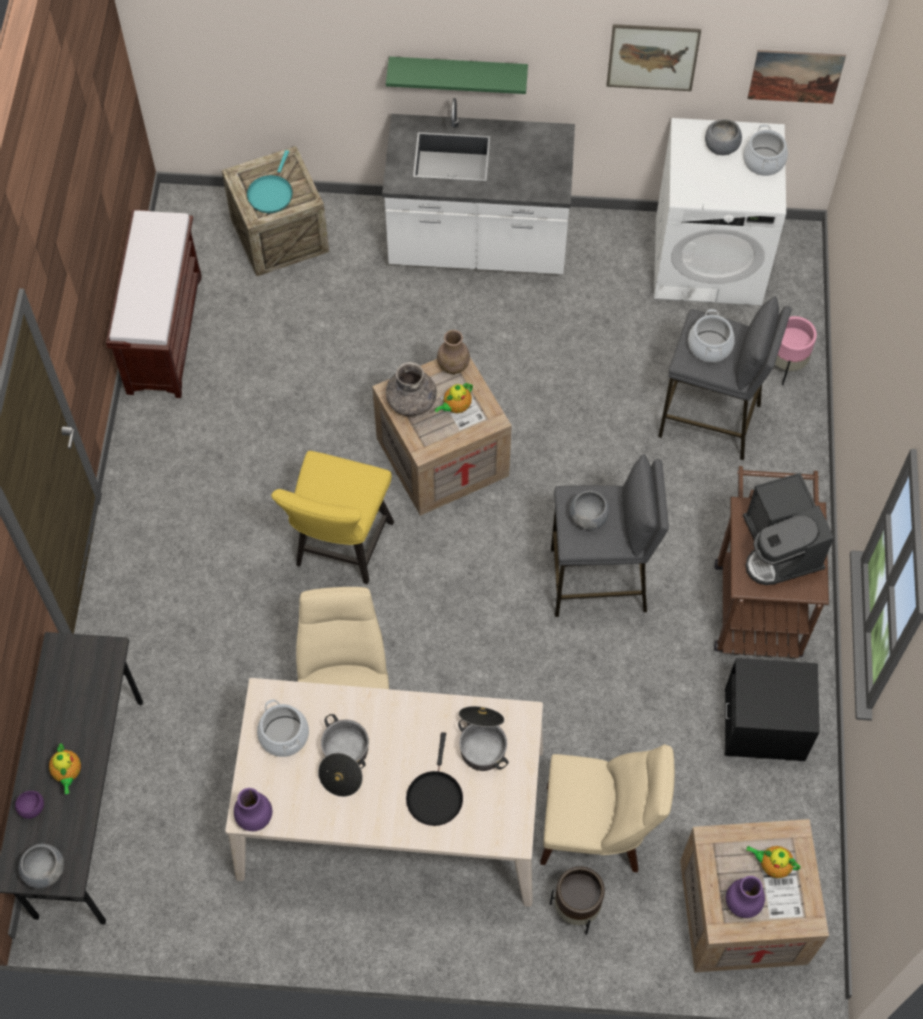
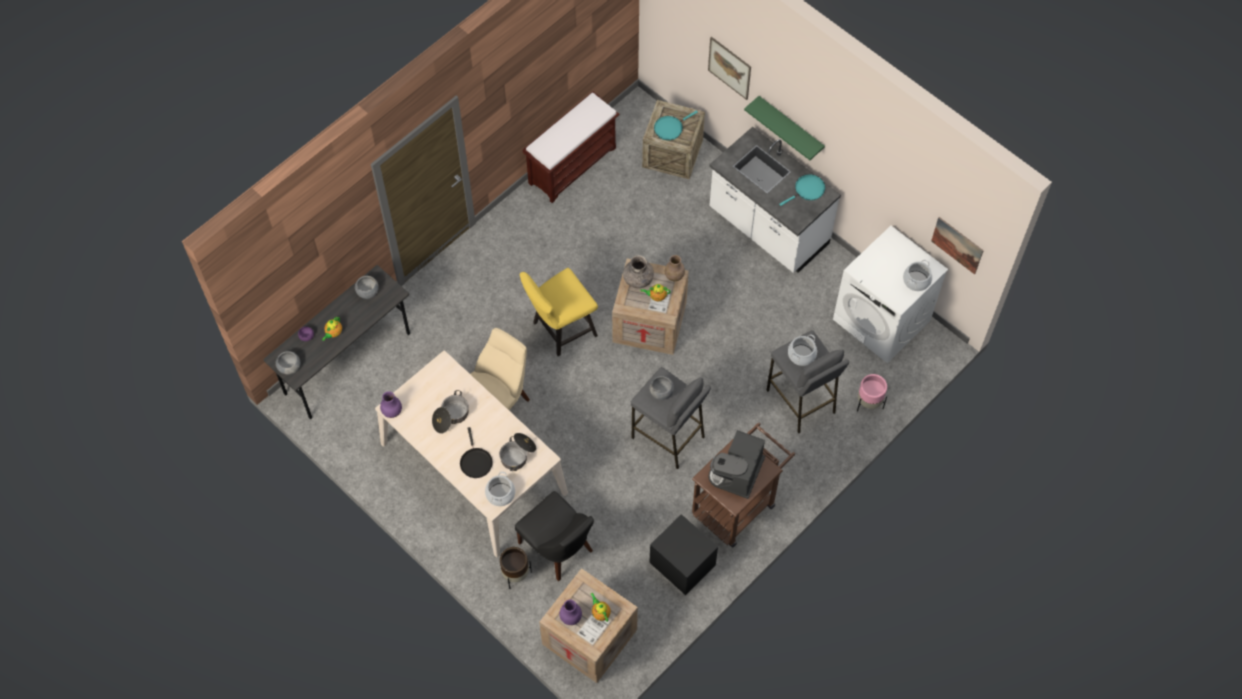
camera: 40 degrees right, 0 degrees up
(284, 735) = (436, 386): cooking pot -> cooking pot (500, 494)
(434, 795) = (475, 462): black frying pan -> black frying pan turned 60 degrees counterclockwise
(531, 144) = (807, 190): none -> turquoise frying pan
(598, 830) = (558, 549): beige chair -> black chair
(653, 57) = (886, 184): picture -> picture (729, 68)
(721, 146) = (902, 258): grey bowl -> grey bowl (367, 292)

